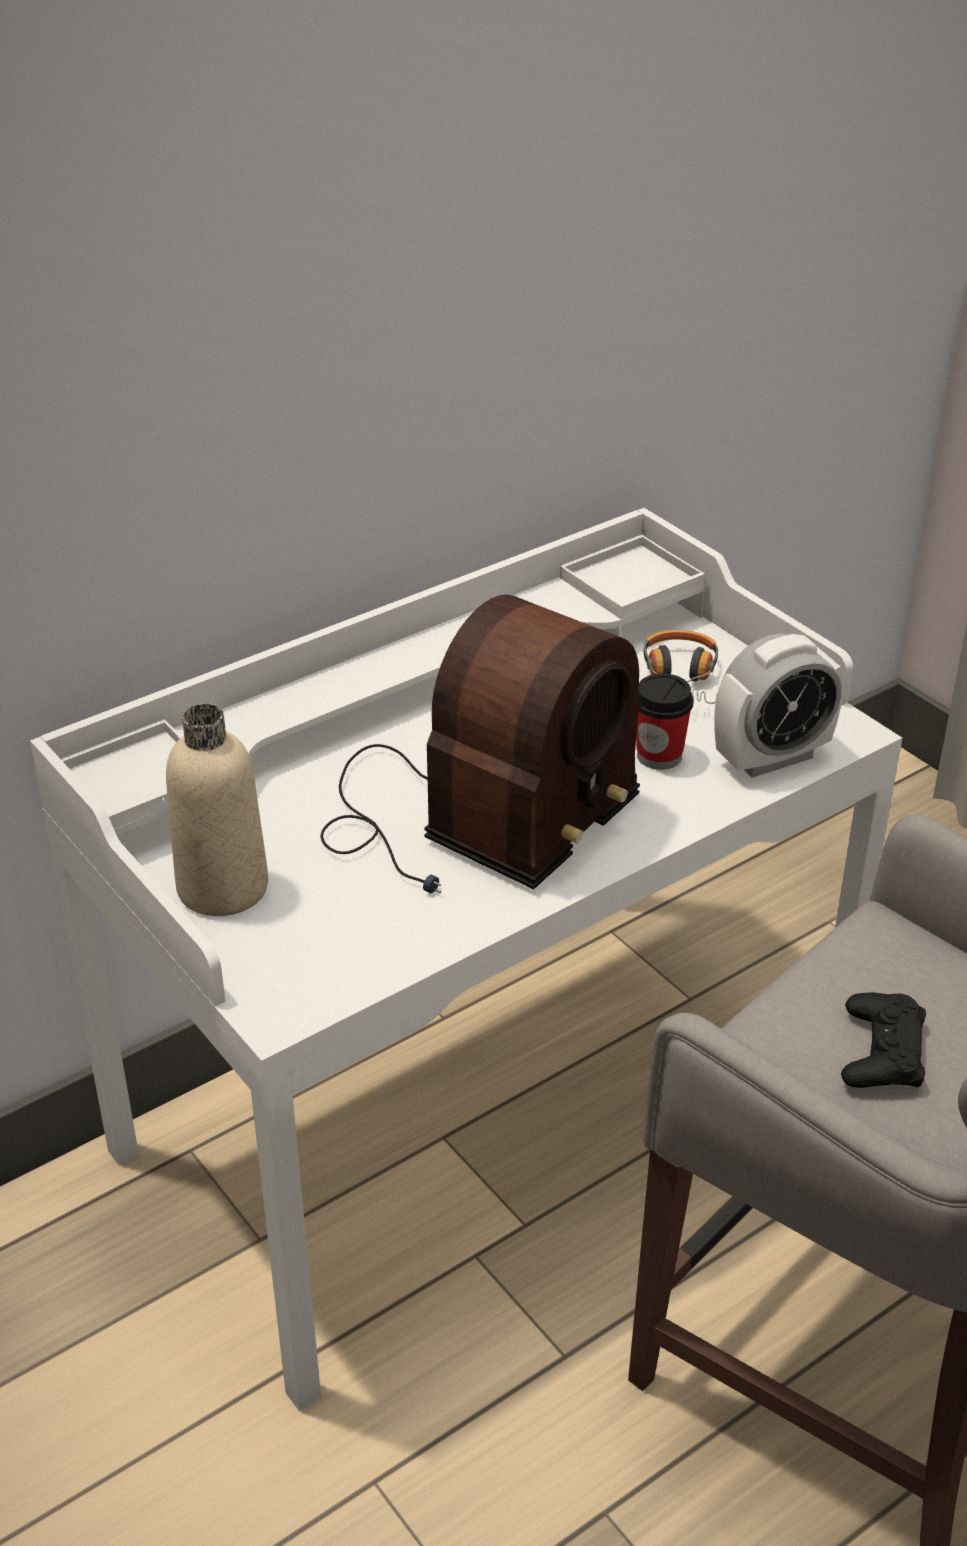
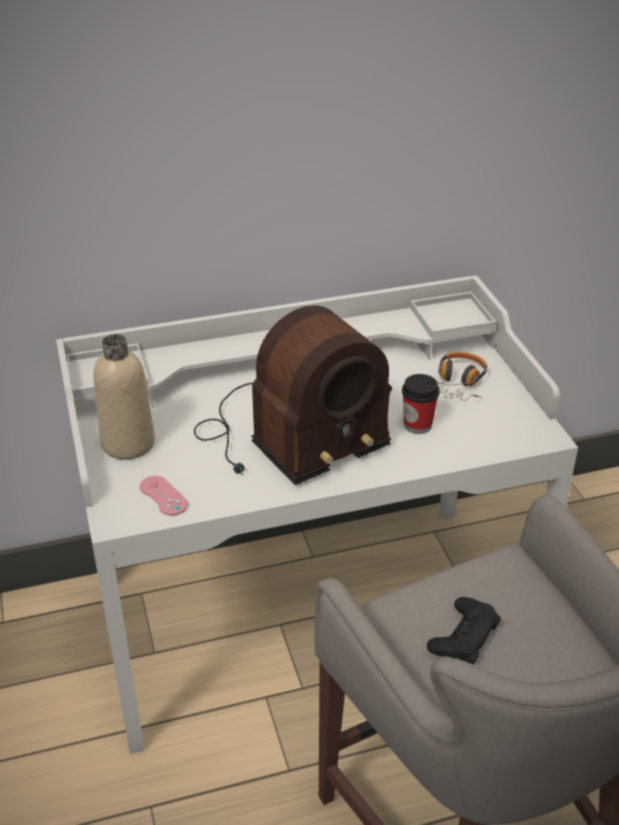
camera: 20 degrees right, 0 degrees up
(332, 956) = (163, 496): none -> pink game controller
(772, 758) = (486, 441): alarm clock -> none

